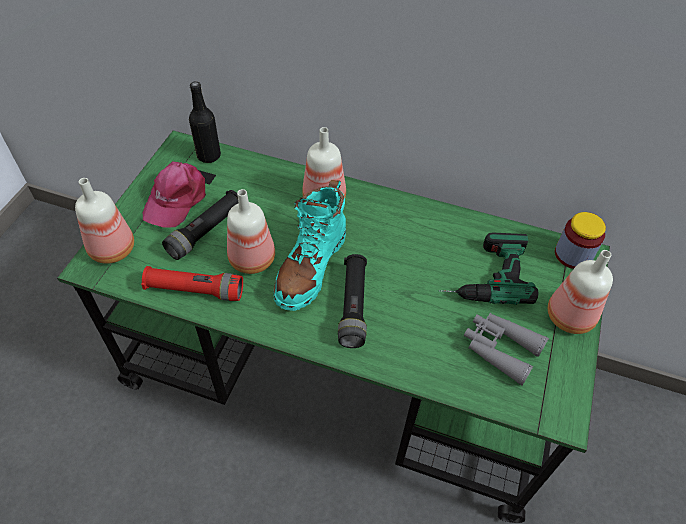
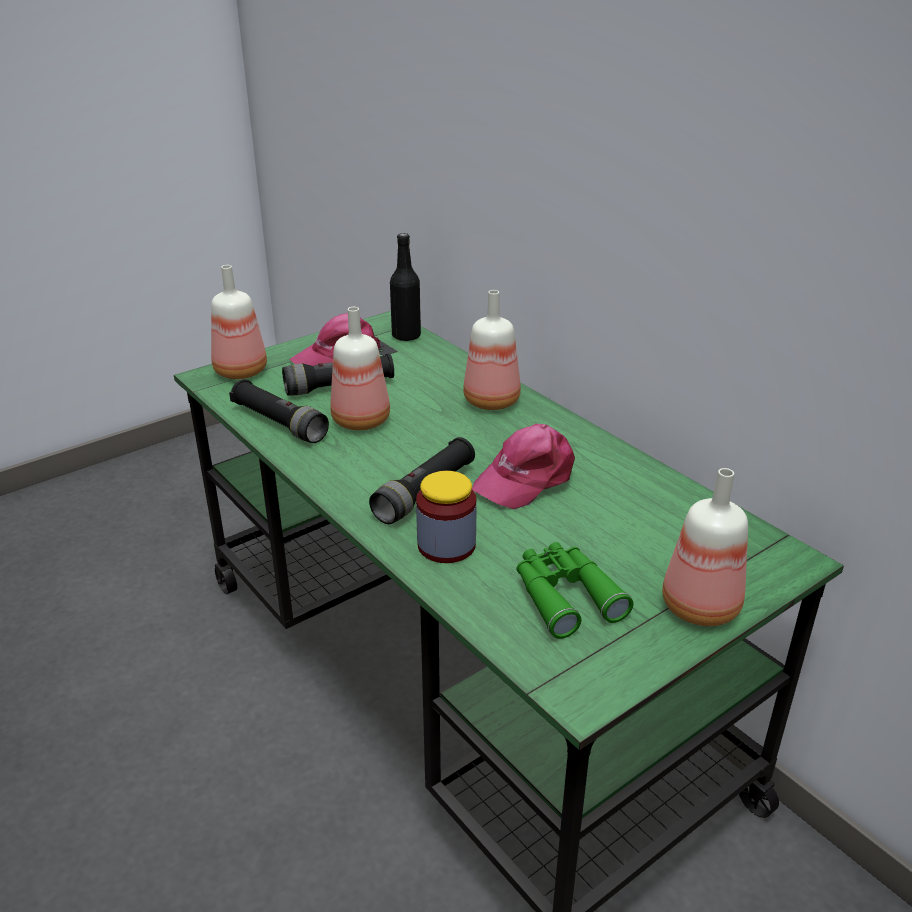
camera: 35 degrees right, 20 degrees down
(195, 290) = (279, 423): red flashlight -> black flashlight
(310, 267) = (415, 447): turquoise boot -> none
(402, 261) = (526, 478): none -> pink cap
(482, 274) = (617, 524): power drill -> none
(499, 348) = (564, 596): grey binoculars -> green binoculars
(573, 255) = (772, 552): jar -> jar (446, 545)

